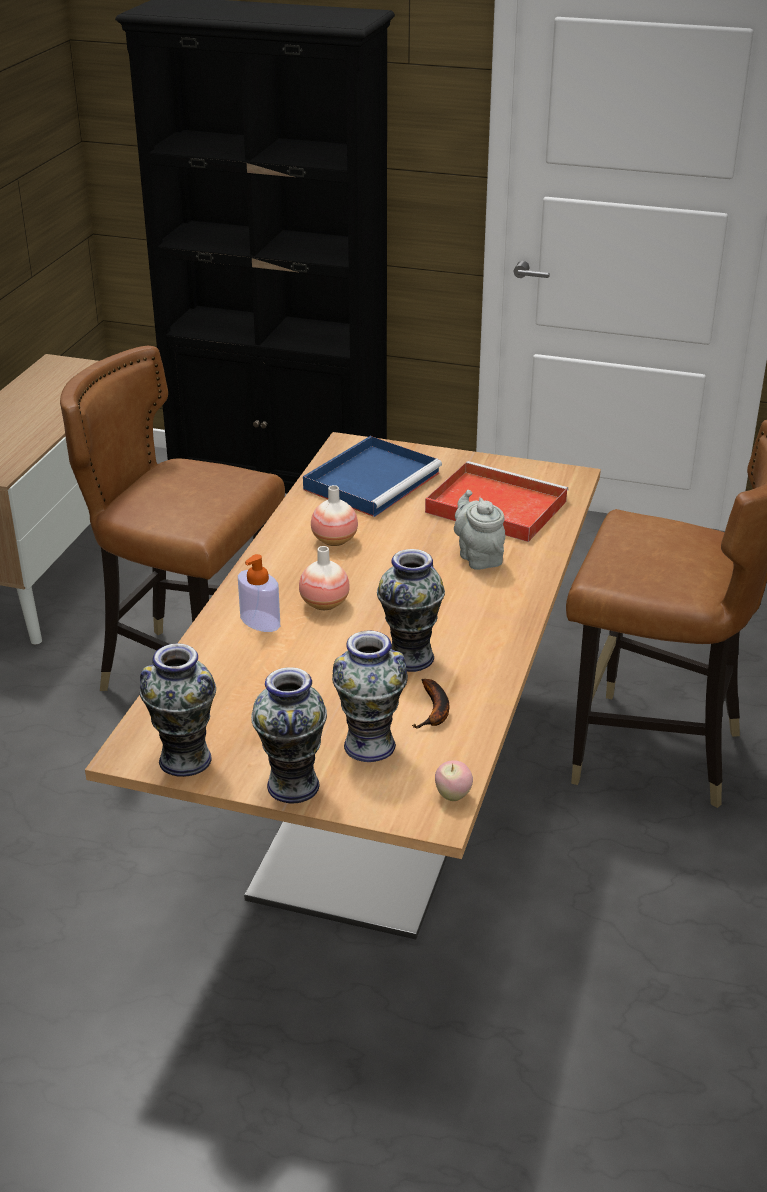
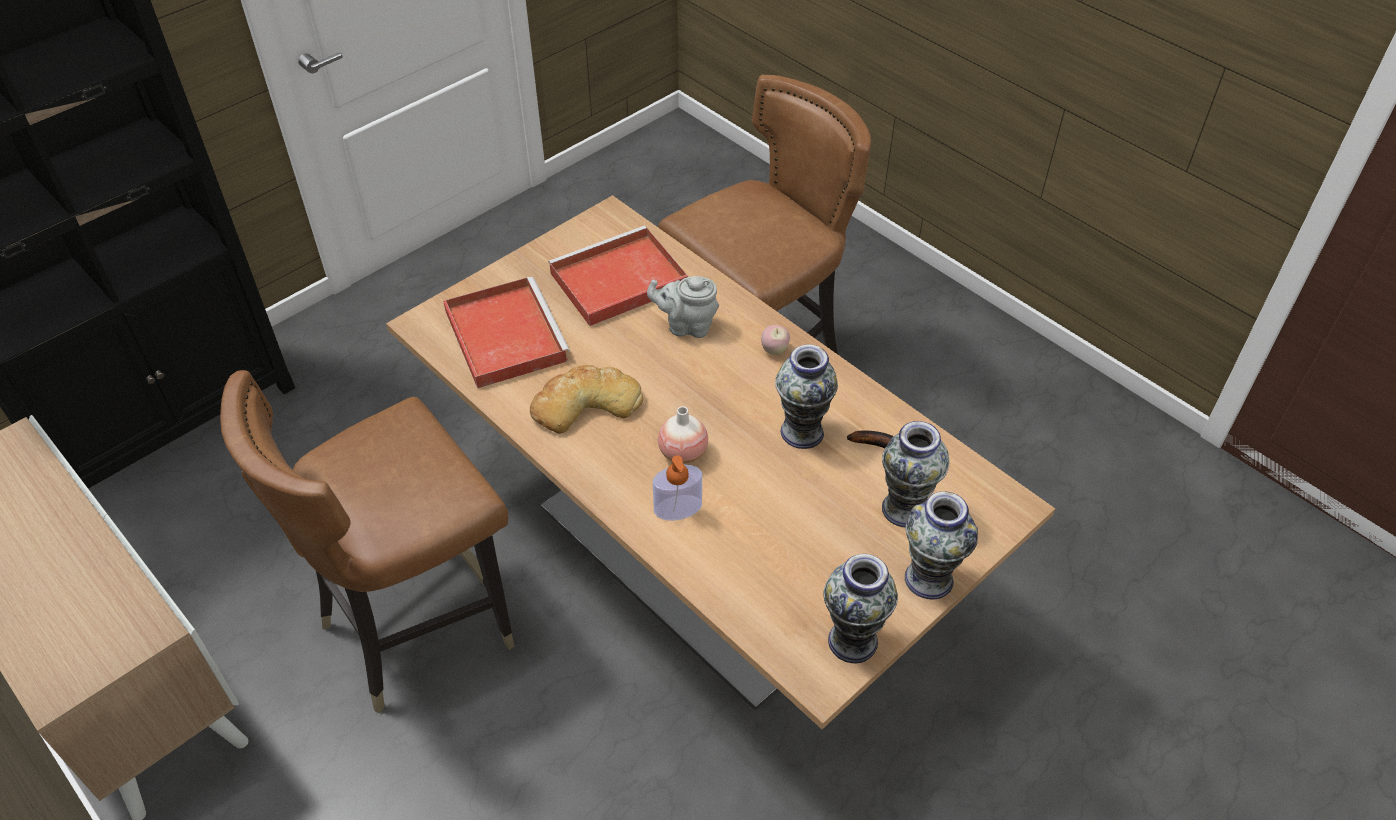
camera: 60 degrees left, 15 degrees up
(334, 540) = (585, 403): vase -> bread
(373, 480) = (504, 334): blue tray -> red tray
(453, 795) = (993, 486): apple -> apple (774, 350)

